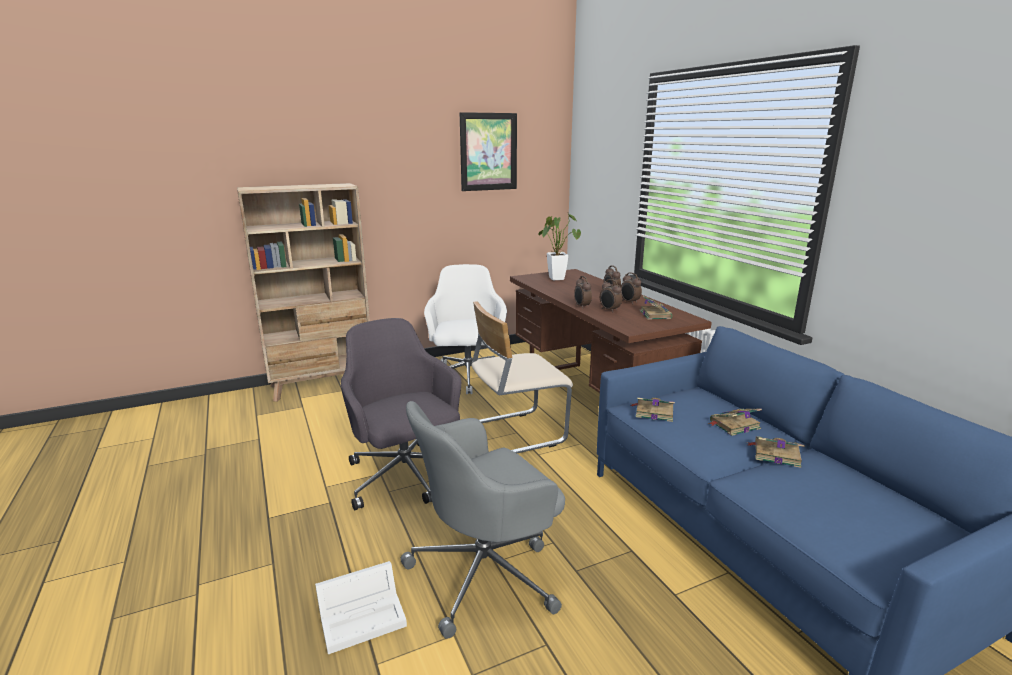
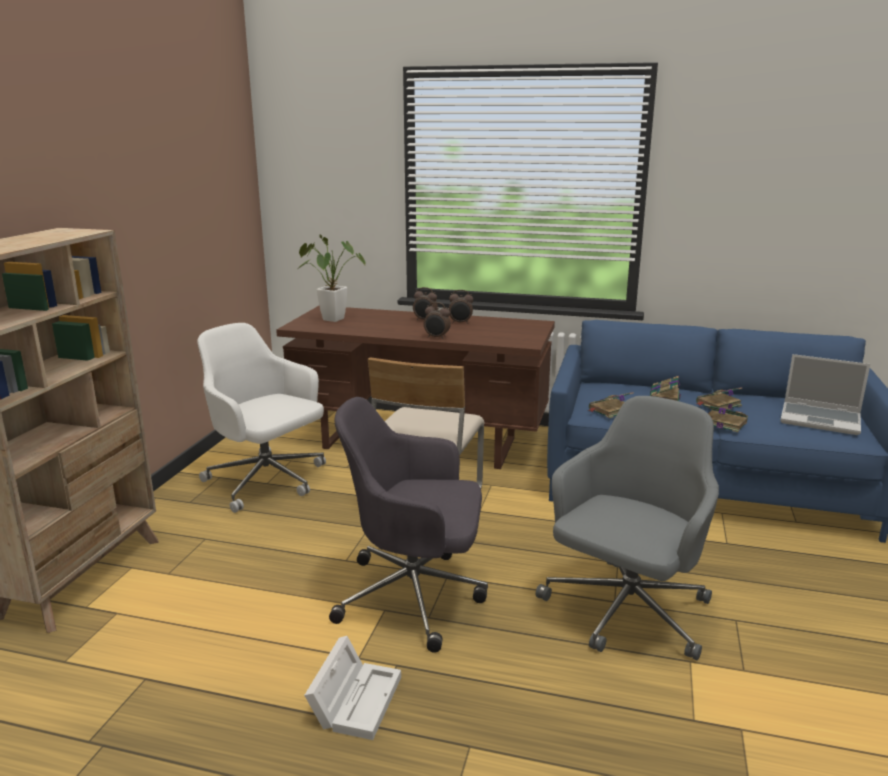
camera: 50 degrees left, 0 degrees up
(364, 616) = (622, 705): white storage box -> white storage box (356, 698)
(486, 573) = (625, 612): grey office chair -> grey office chair turned 150 degrees counterclockwise
(488, 152) = (191, 163): picture -> none
(609, 310) = (467, 334): alarm clock -> none
(655, 314) = (506, 327): book -> book (723, 423)
(868, 525) = (821, 420): none -> laptop

